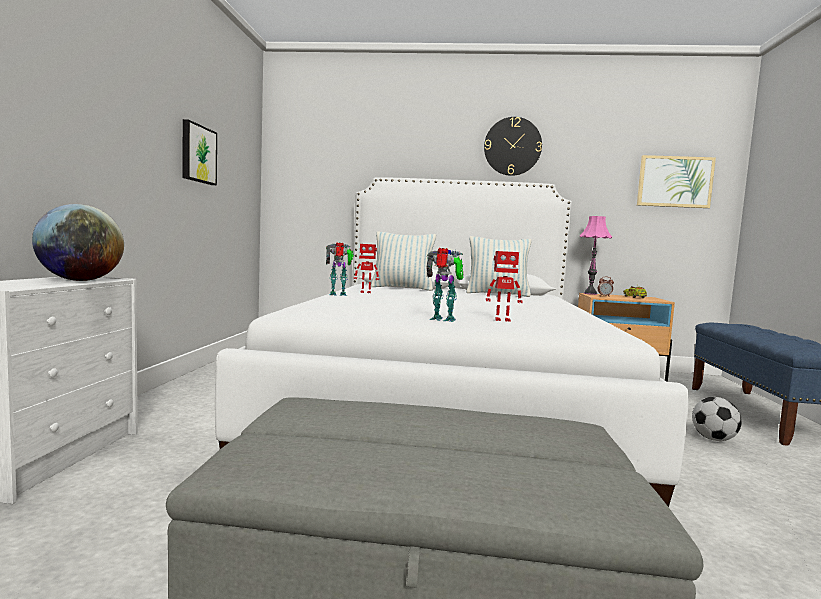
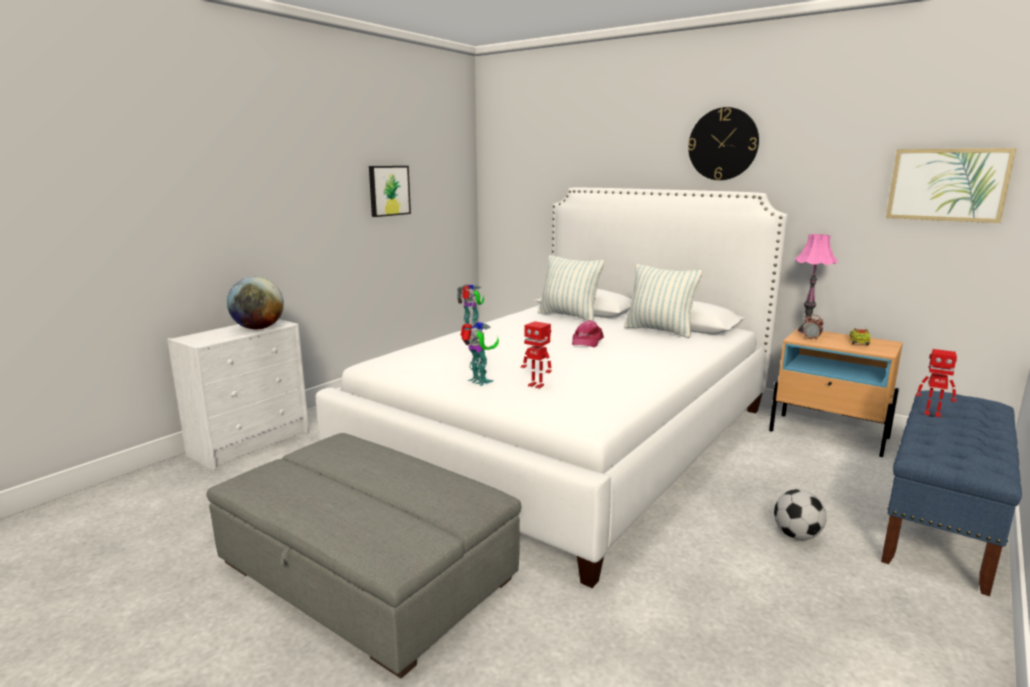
camera: 30 degrees right, 10 degrees up
(366, 292) = (509, 325): toy robot -> toy robot (932, 414)
(462, 298) = (586, 341): none -> pink cap

